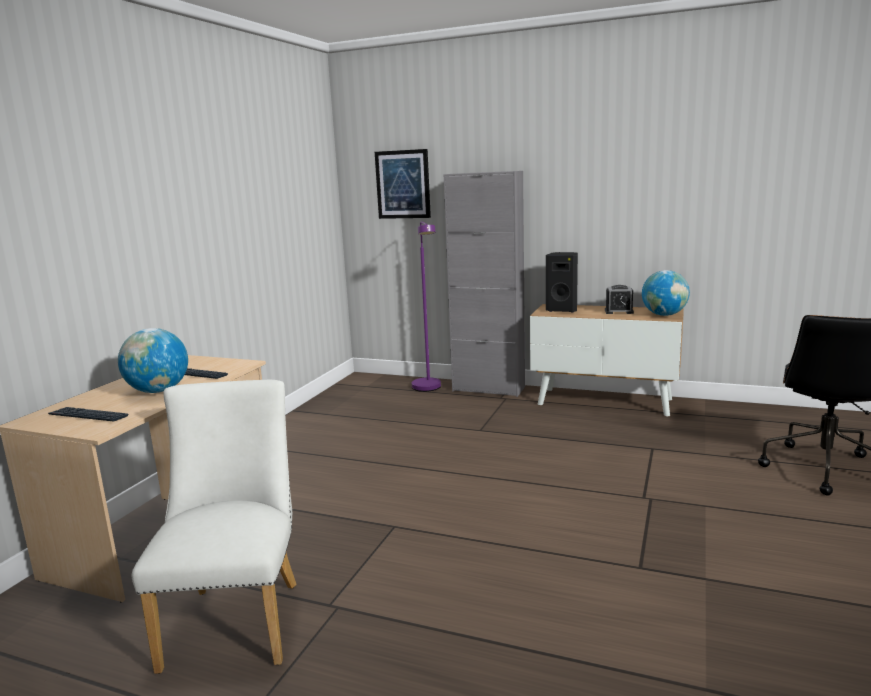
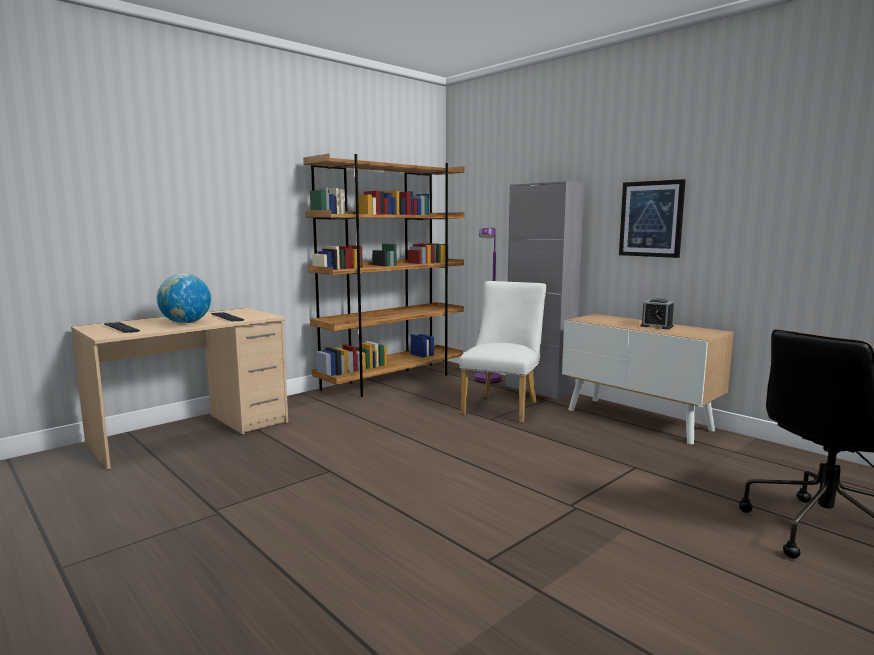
camera: 25 degrees right, 5 degrees down
(238, 617) = (153, 499): white chair -> white chair (503, 407)
(328, 407) = (393, 380): none -> brown bookcase
(403, 184) = (490, 196): picture -> picture (651, 219)
(562, 310) = (603, 319): black speaker -> none
(664, 315) = (699, 334): globe -> none

